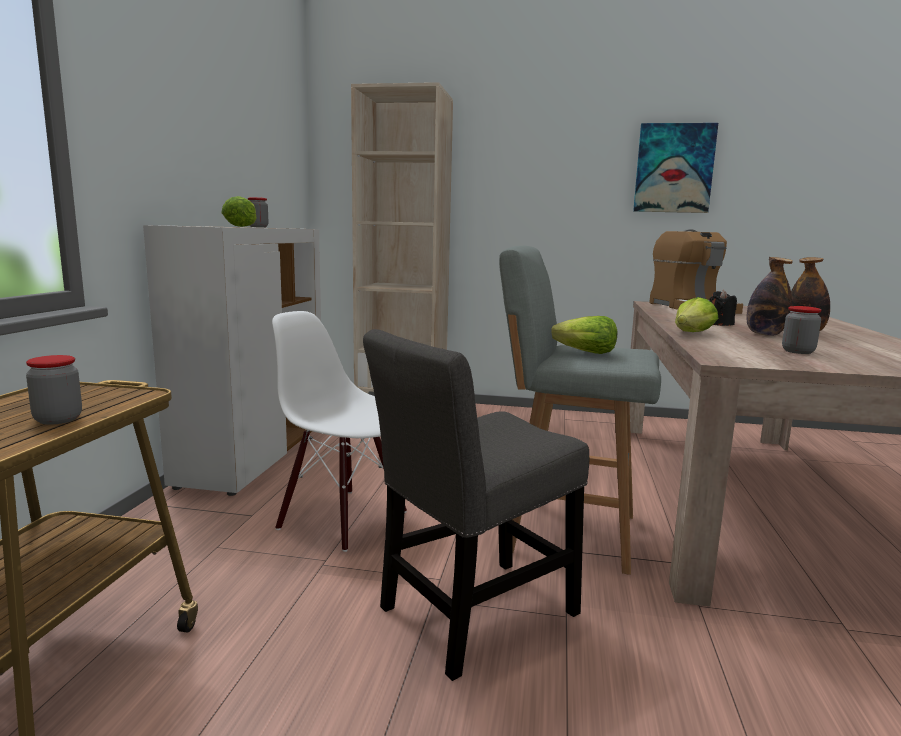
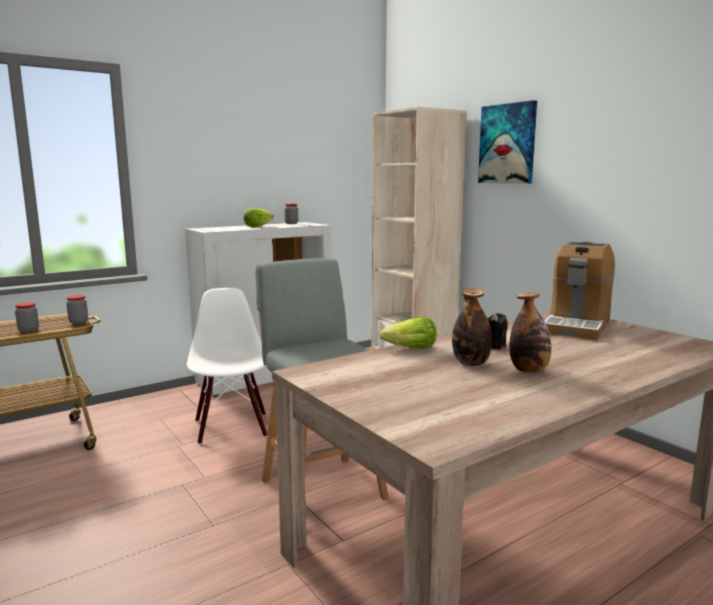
camera: 45 degrees right, 0 degrees up
(471, 616) = (179, 500): grey chair -> none
(584, 353) = (309, 347): lettuce -> none
(674, 168) = (650, 166): picture -> picture (507, 144)
(798, 351) = (399, 382): jar -> jar (78, 322)

